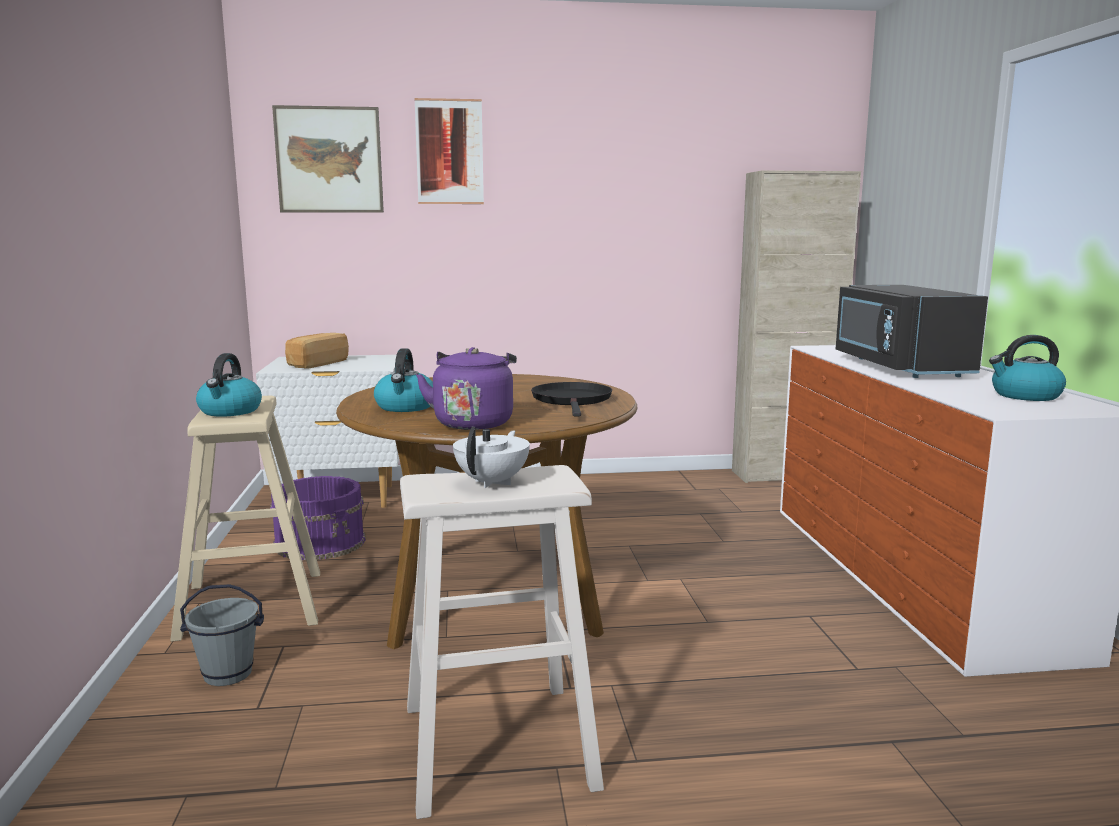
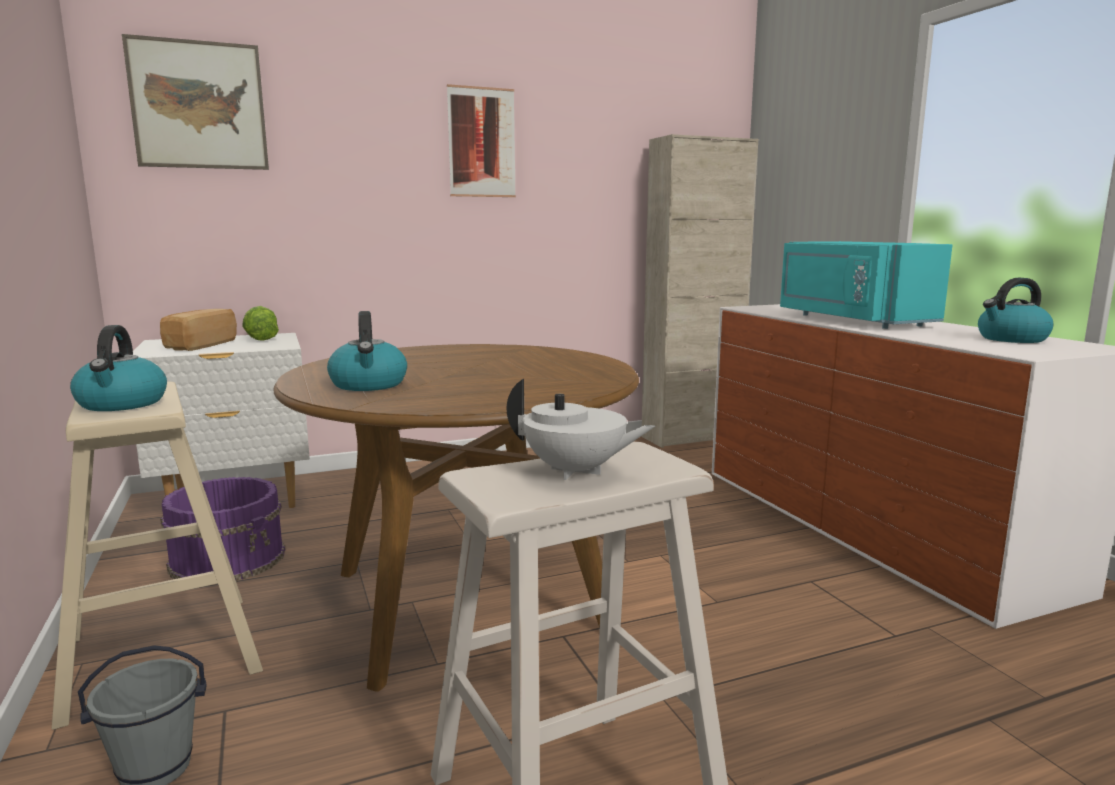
camera: 15 degrees left, 0 degrees up
(367, 359) = (260, 339): none -> lettuce
(449, 152) = (344, 103): picture -> picture (481, 142)
(473, 422) = (474, 397): purple kettle -> none
(493, 482) = (575, 471): white teapot -> white teapot turned 105 degrees clockwise
(572, 400) = (560, 367): black frying pan -> none
(897, 366) = (850, 320): black microwave -> turquoise microwave

